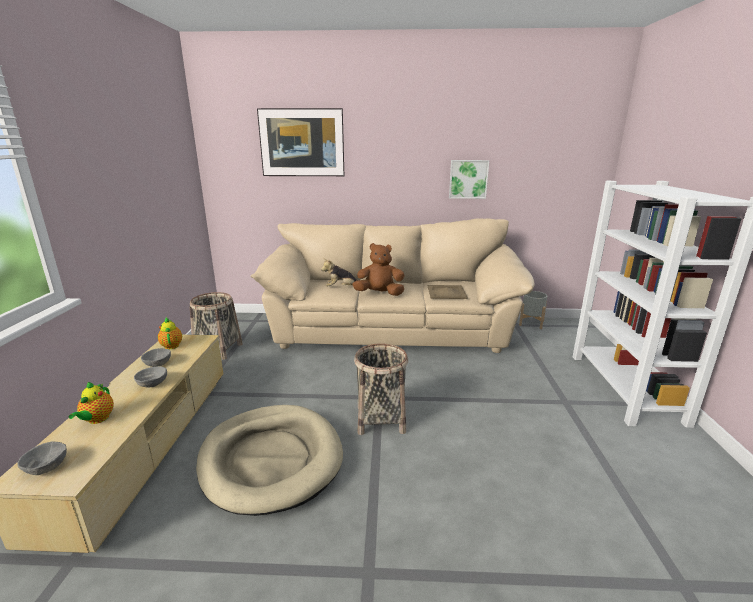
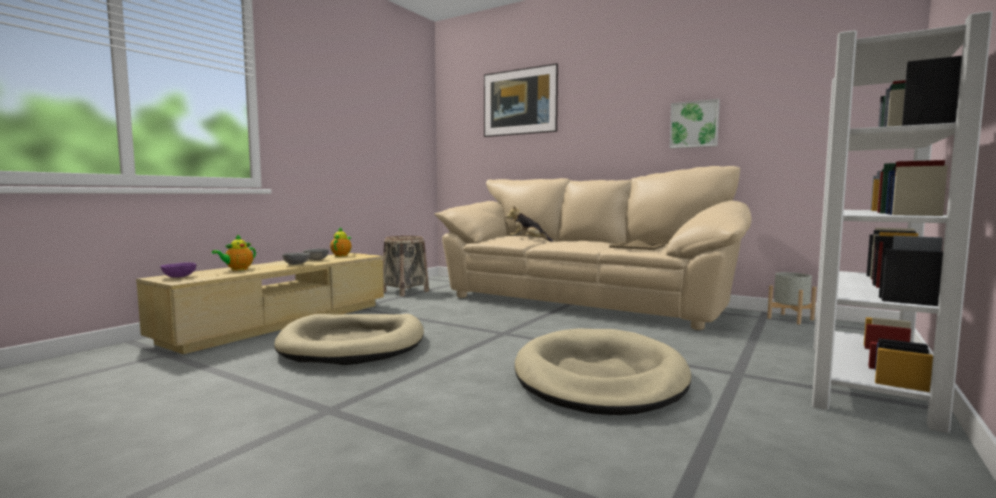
camera: 30 degrees right, 15 degrees down
(47, 467) = (179, 277): grey bowl -> purple bowl
(379, 294) = (559, 243): brown plush toy -> none
(381, 419) = (483, 344): basket -> none
(502, 438) = (599, 378): none -> beige dog bed

